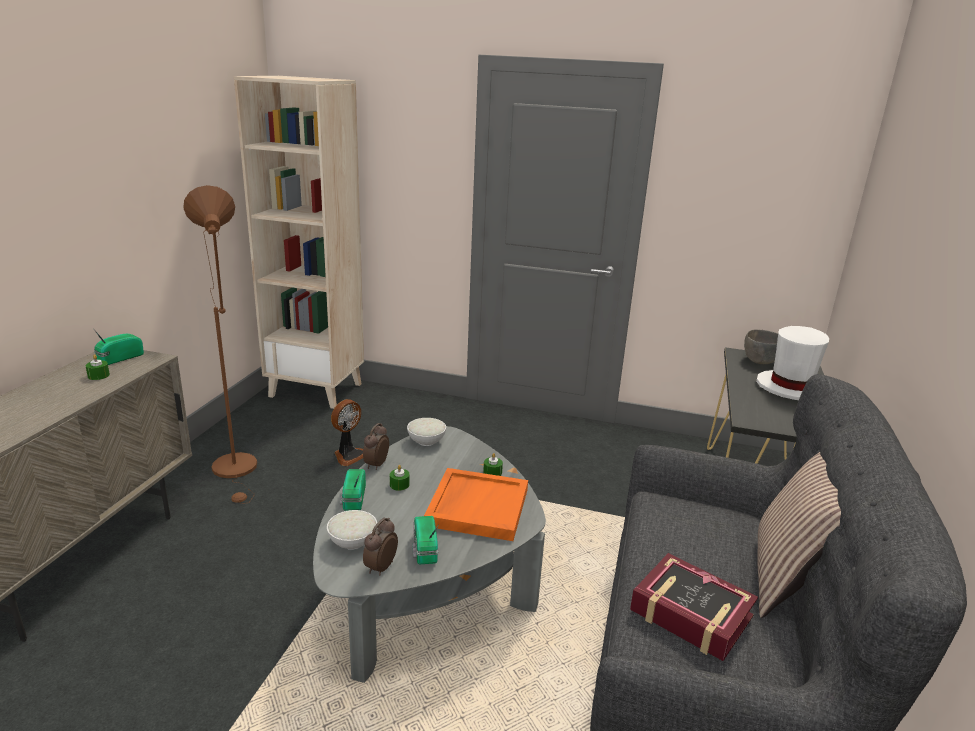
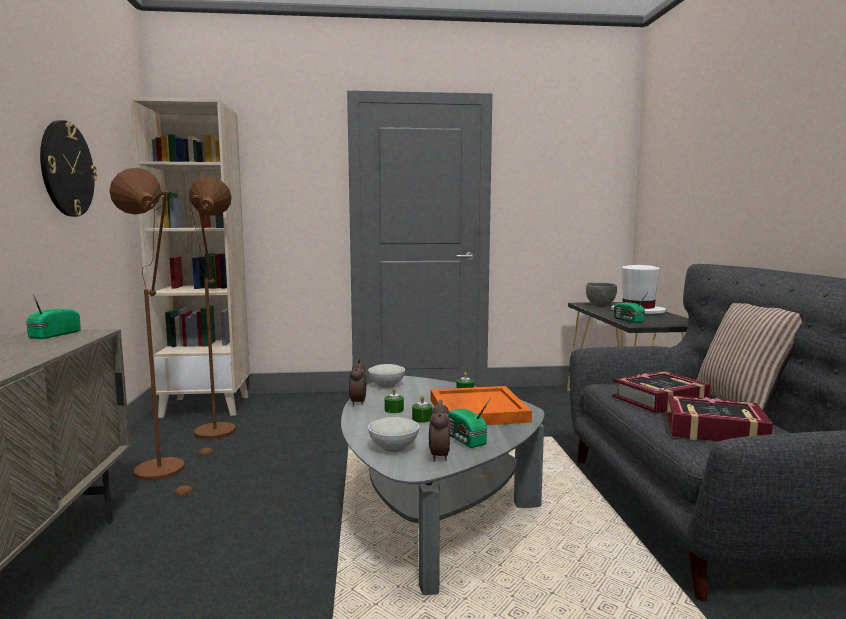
camera: 20 degrees left, 15 degrees down
(98, 375) = (42, 344): green candle -> green candle (422, 418)
(154, 178) = (67, 169): none -> wall clock
(303, 431) = (215, 434): none -> brown floor lamp
(349, 455) = (276, 442): fan -> none
(353, 499) = (361, 424): radio -> radio (628, 320)
(687, 545) = (660, 400): none -> book

